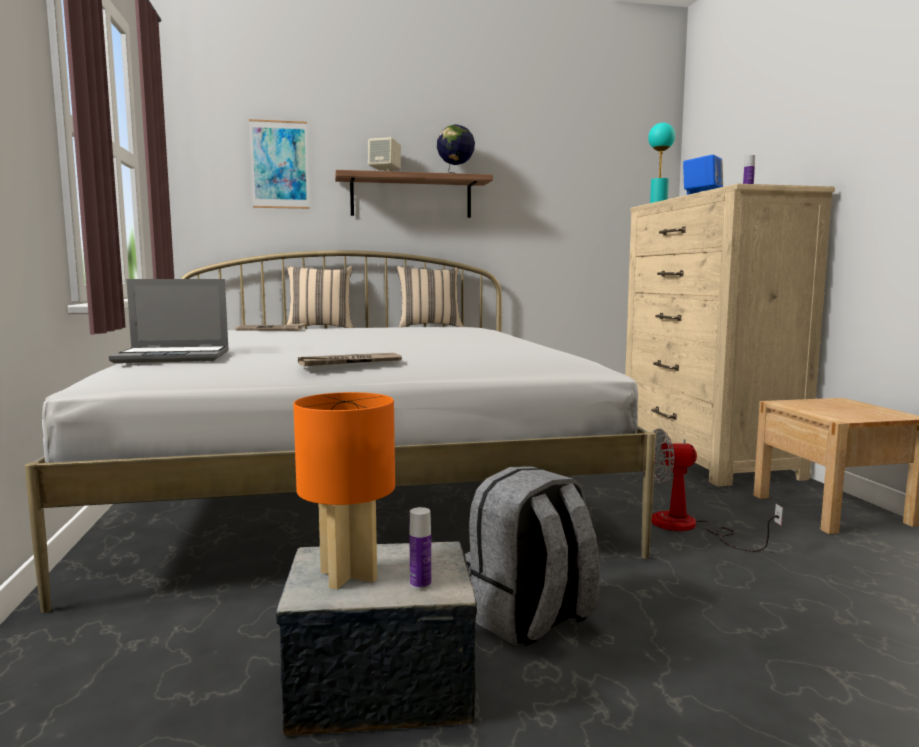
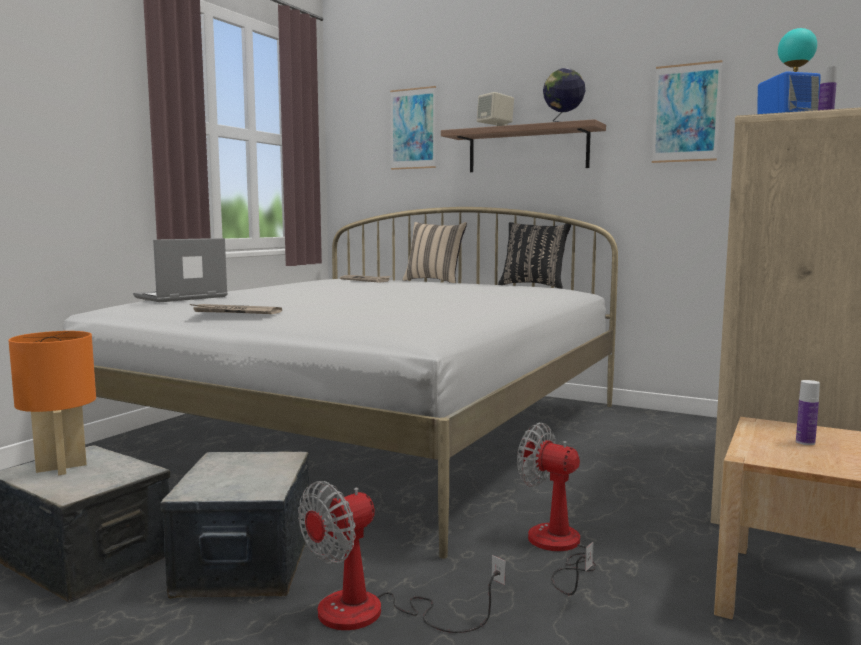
camera: 40 degrees right, 0 degrees up
(175, 357) = (180, 297): laptop -> laptop turned 105 degrees clockwise
(420, 584) = (71, 485): bottle -> bottle (805, 442)
(429, 326) = (534, 286): beige pillow -> black pillow
(530, 620) = (243, 563): grey backpack -> storage box
(548, 176) = (686, 113): none -> picture
(700, 610) = (374, 614): none -> fan

